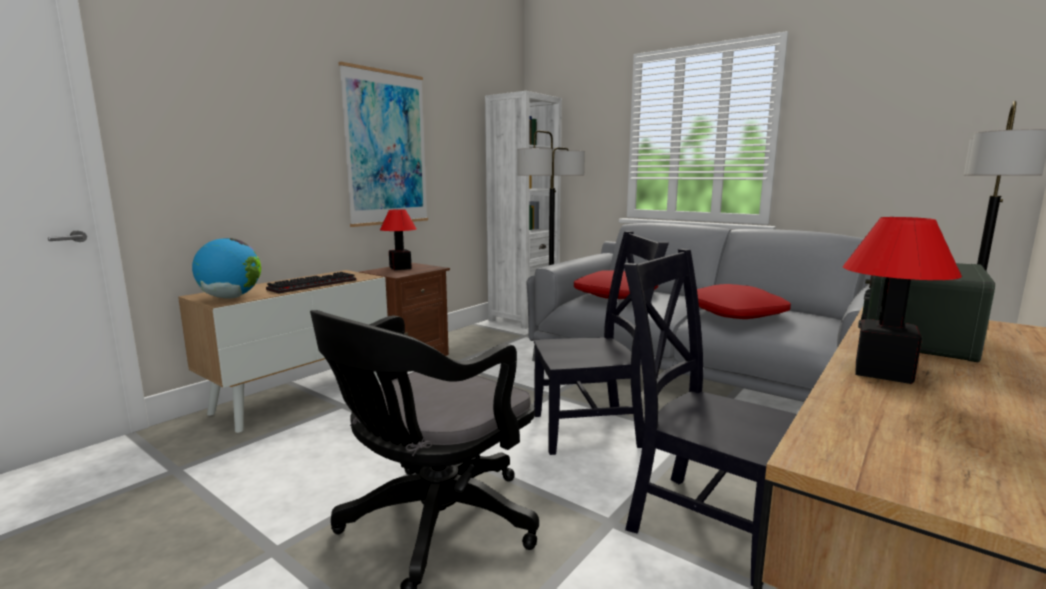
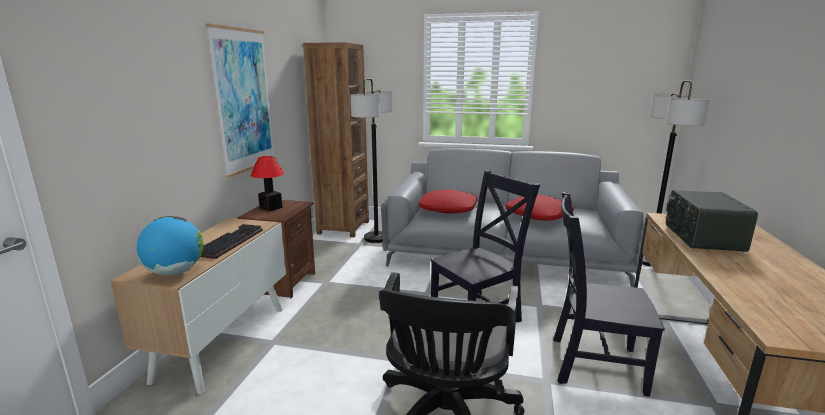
camera: 25 degrees left, 5 degrees up
(523, 318) = (343, 227): white bookcase -> brown bookcase
(884, 372) = (724, 268): table lamp -> none

